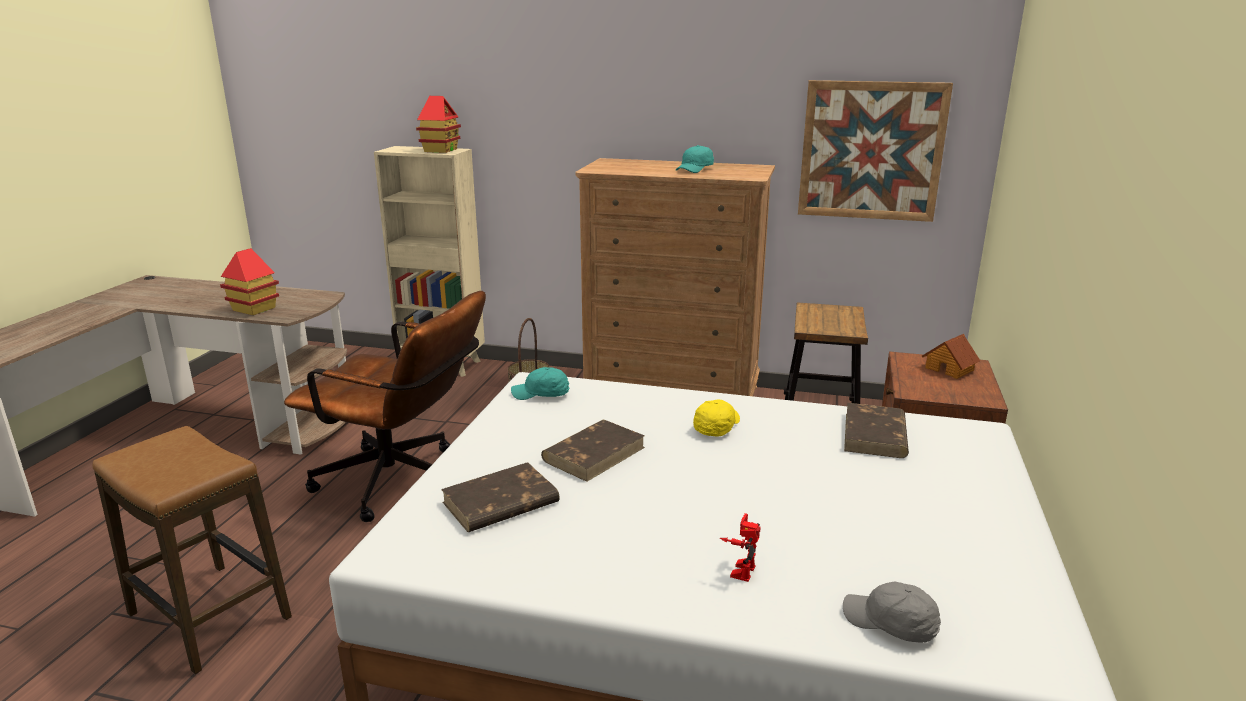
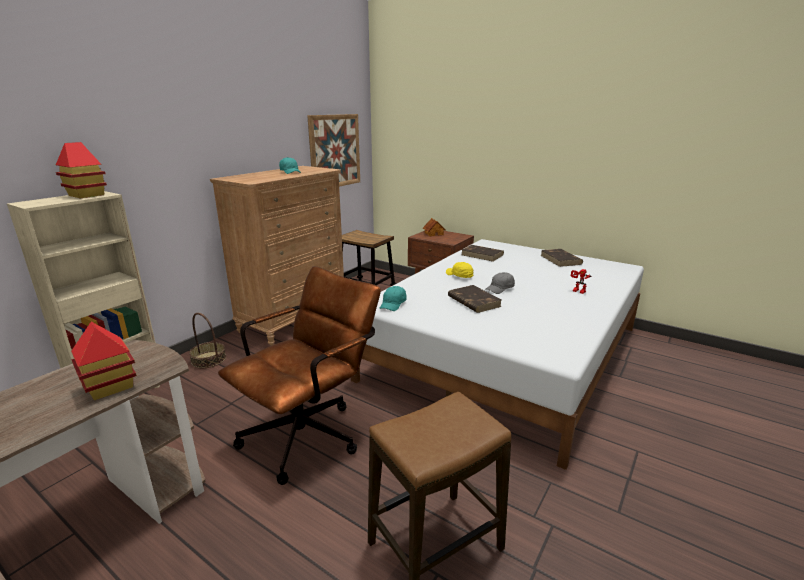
camera: 70 degrees left, 0 degrees up
(499, 503) = (516, 327): brown book -> brown book (561, 260)
(890, 624) = (609, 278): grey cap -> grey cap (500, 289)

